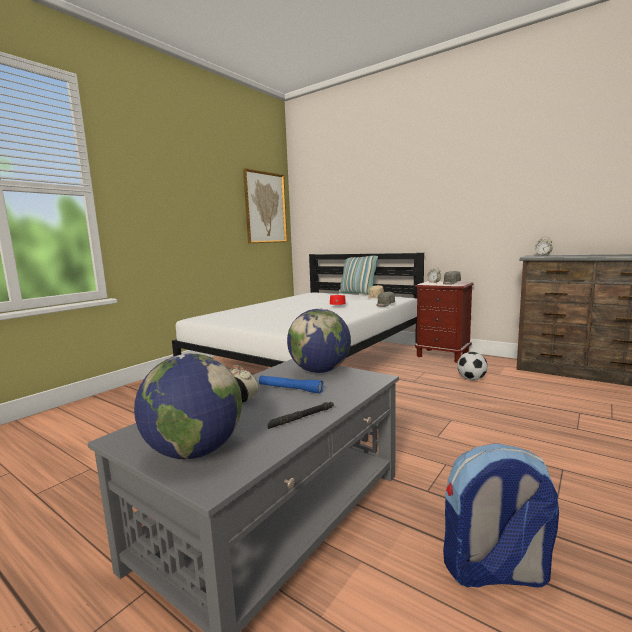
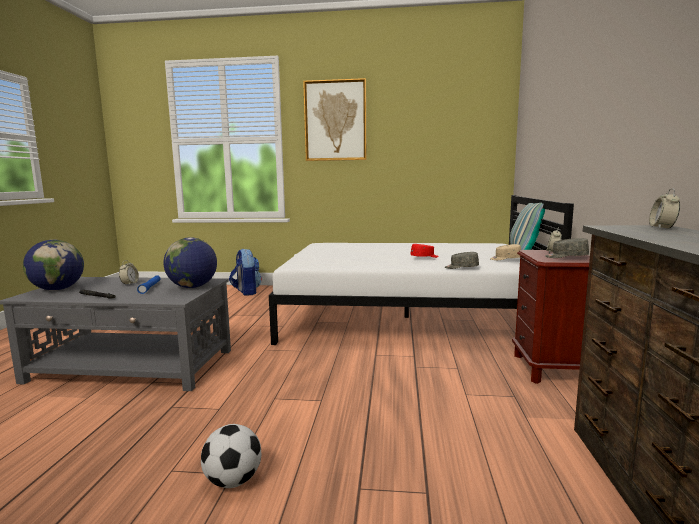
camera: 60 degrees right, 0 degrees up
(265, 208) = (469, 138): picture -> picture (335, 121)
(471, 379) = (472, 398): football -> football (233, 481)
(494, 572) = (68, 443): backpack -> backpack (246, 292)

